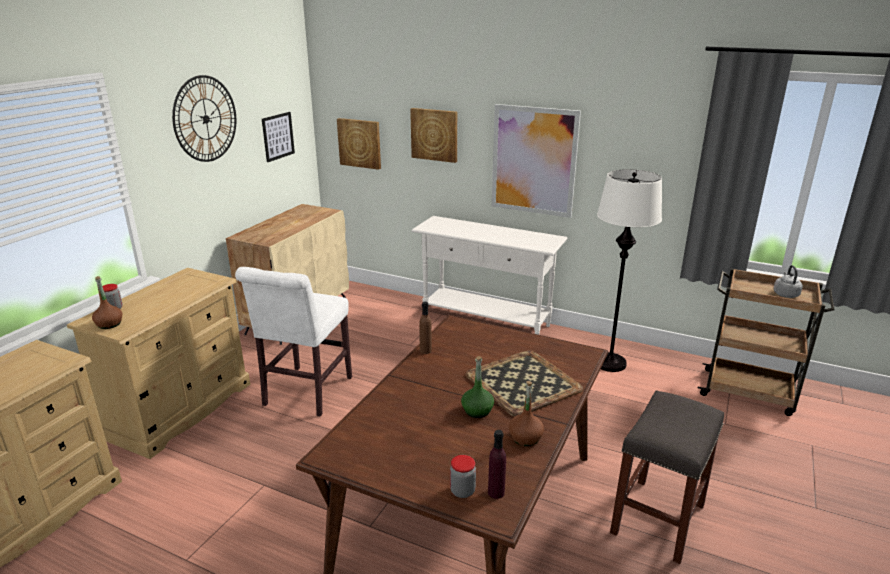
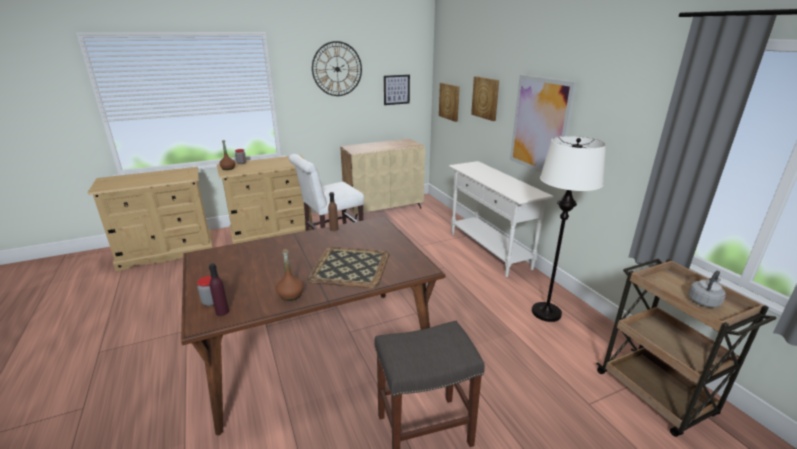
camera: 40 degrees right, 0 degrees up
(477, 411) = (297, 269): green bottle -> none

